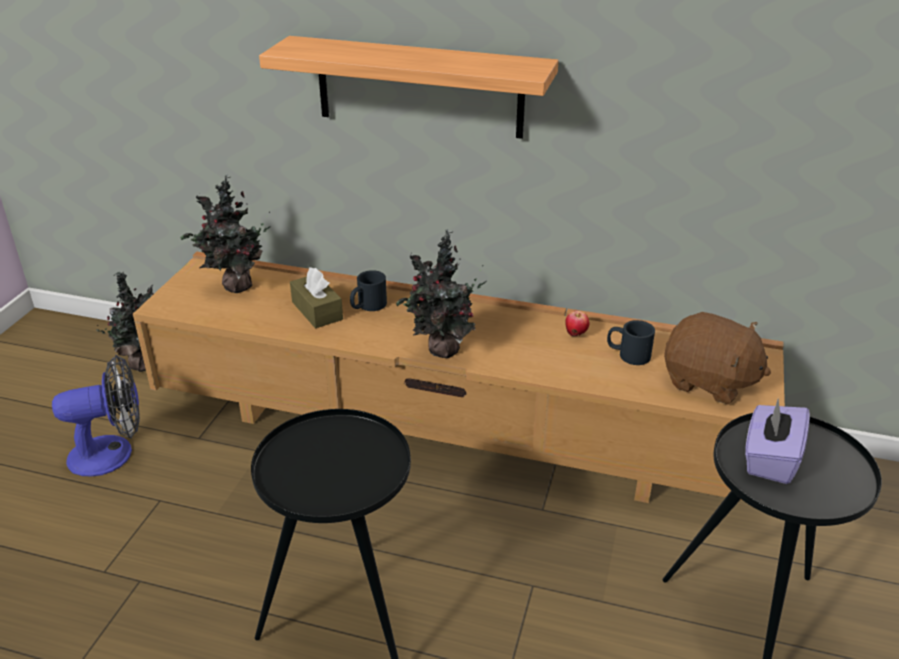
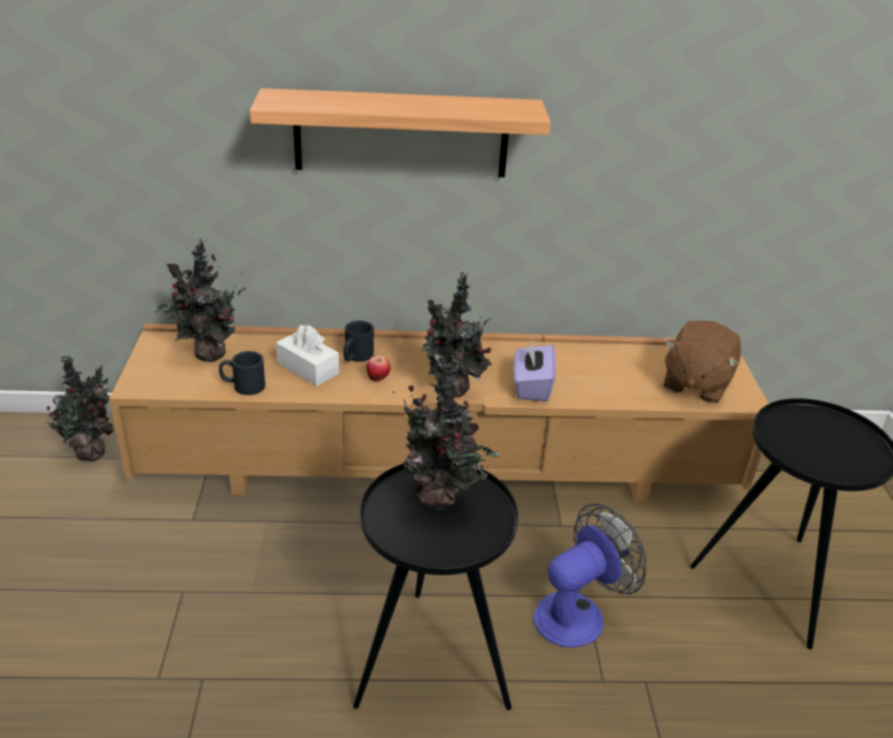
camera: 20 degrees left, 0 degrees up
(112, 453) = (104, 553): fan -> fan (578, 613)
(317, 311) = (308, 368): brown tissue box -> white tissue box
(343, 448) = (441, 498): none -> potted plant
(576, 334) = (563, 357): apple -> apple (378, 379)
(628, 354) = (616, 369): black mug -> black mug (242, 385)
(709, 382) = (695, 383): brown plush toy -> brown plush toy turned 105 degrees clockwise
(770, 459) = (802, 441): purple tissue box -> purple tissue box (531, 387)

